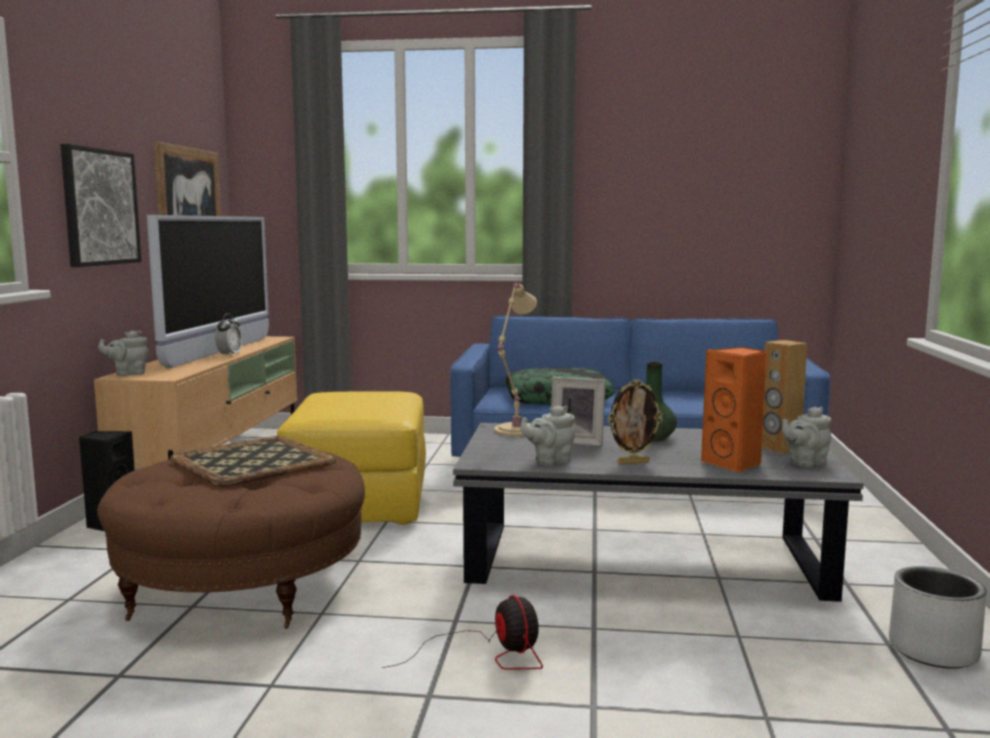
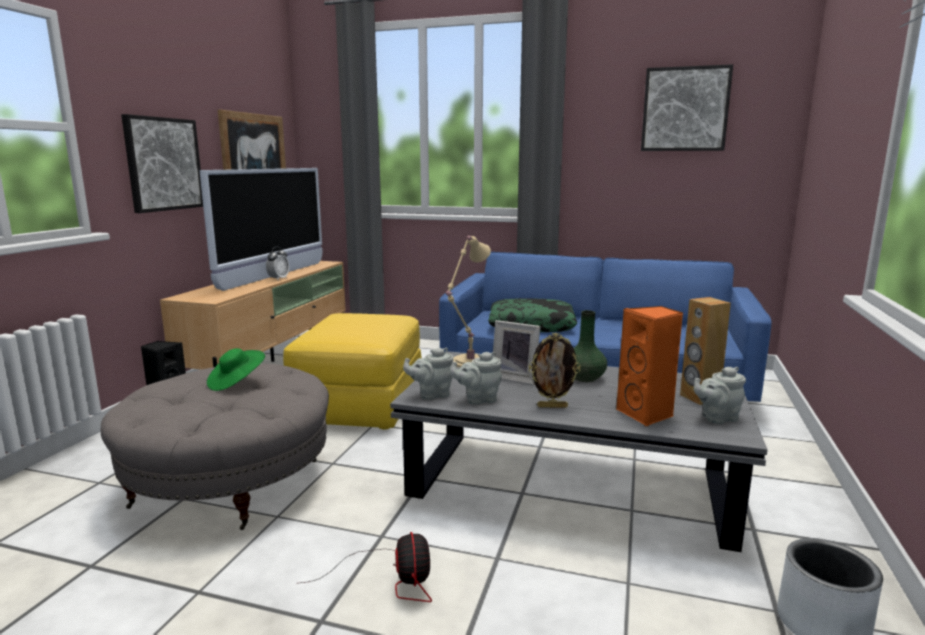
camera: 10 degrees right, 5 degrees up
(128, 374) = (188, 295): grey teapot -> grey teapot (432, 395)
(241, 587) = (229, 483): brown ottoman -> grey ottoman
(251, 461) = (236, 382): tray -> green hat
(710, 150) = (685, 109): none -> picture

